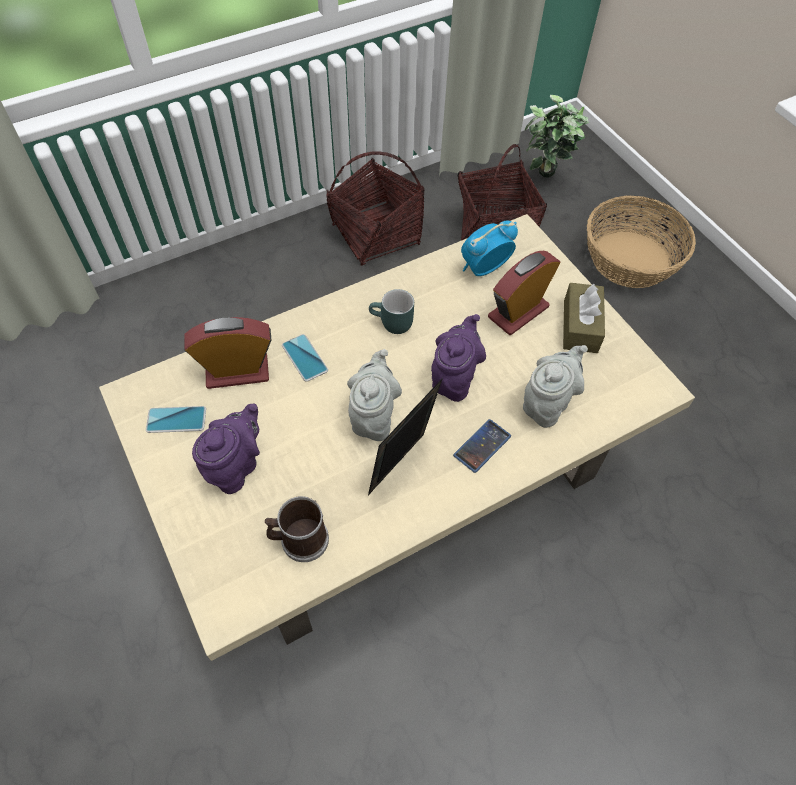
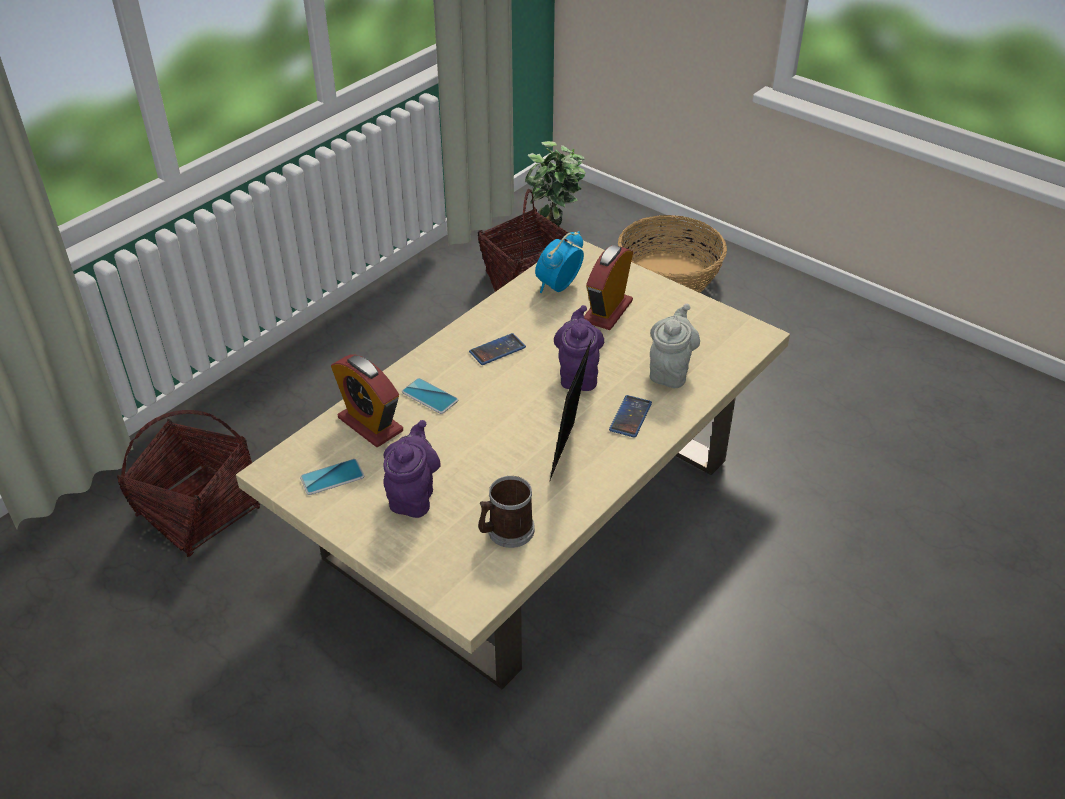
camera: 20 degrees left, 15 degrees down
(237, 372) = (370, 424): alarm clock -> alarm clock turned 105 degrees counterclockwise
(373, 416) = (520, 422): grey teapot -> none
(376, 235) = (408, 317): basket -> basket (199, 512)
(391, 324) = (497, 350): turquoise mug -> phone
(580, 326) = (667, 308): brown tissue box -> none

